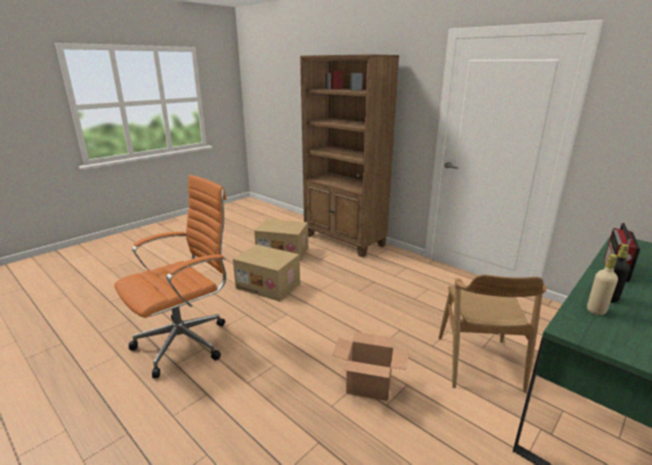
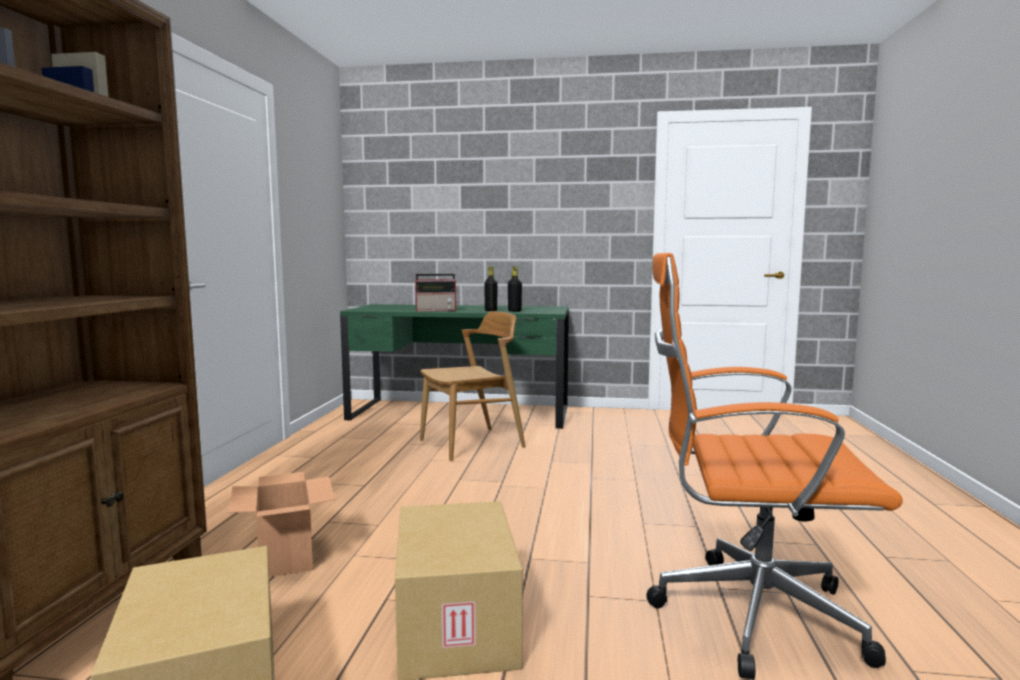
camera: 125 degrees left, 15 degrees down
(369, 386) = (581, 472): cardboard box -> cardboard box (285, 558)
(596, 310) = (514, 311): beige bottle -> black bottle

